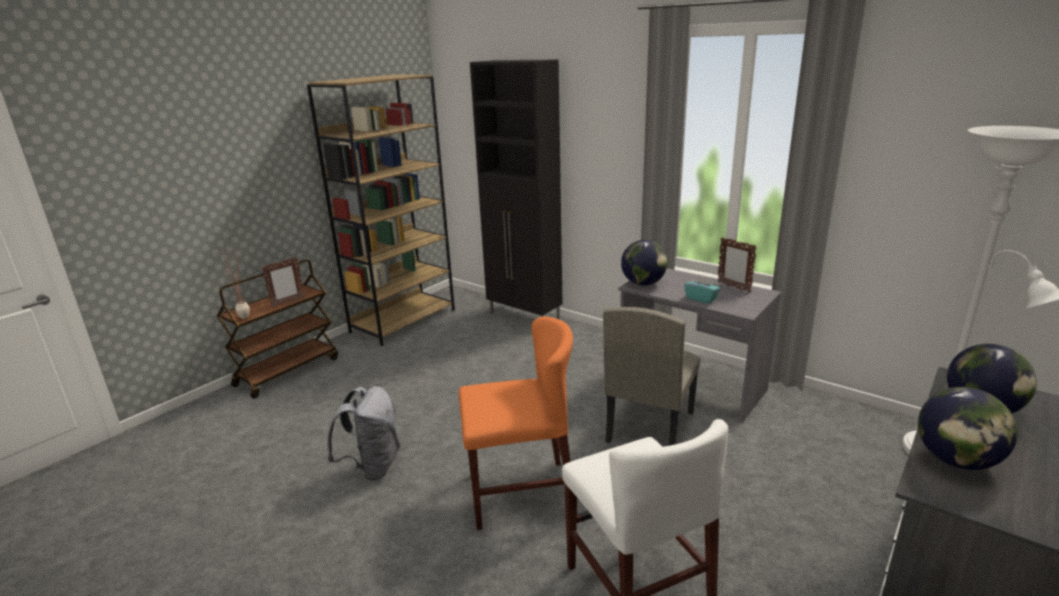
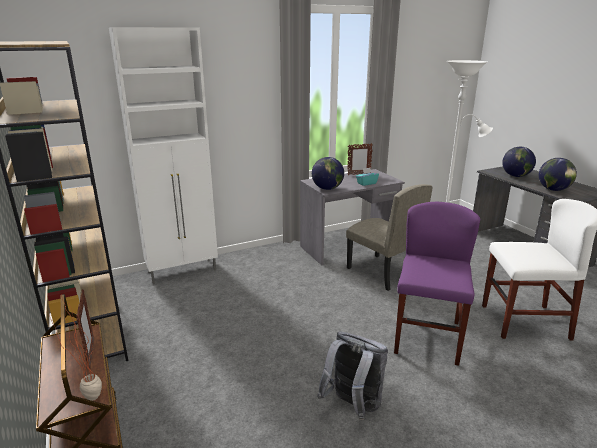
camera: 65 degrees left, 0 degrees up
(520, 494) = (427, 337): orange chair -> purple chair
(525, 316) = (183, 271): black cabinet -> white cabinet

